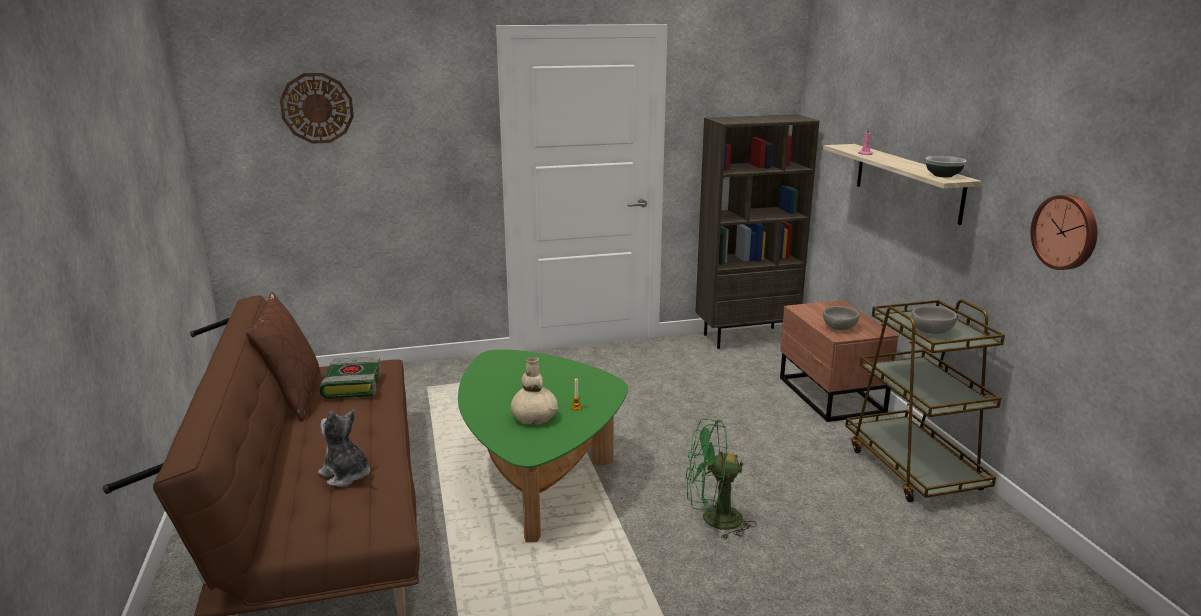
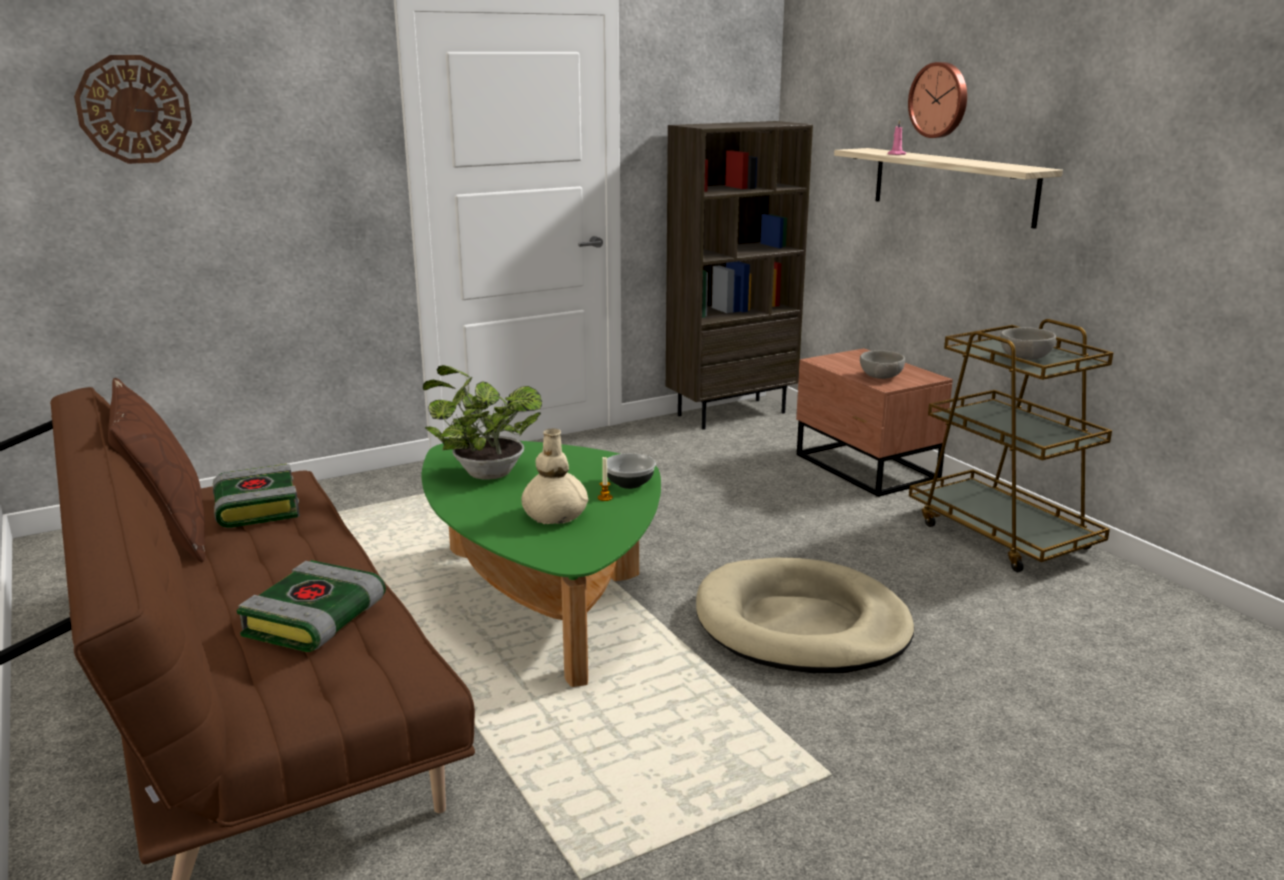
camera: 15 degrees left, 0 degrees up
(346, 475) = (315, 621): plush toy -> book
(505, 377) = (484, 473): none -> potted plant
(713, 520) = (801, 624): green fan -> beige dog bed
(943, 175) = (1015, 167): bowl -> bowl (630, 484)
(1066, 232) = (1189, 215): wall clock -> wall clock (940, 100)

